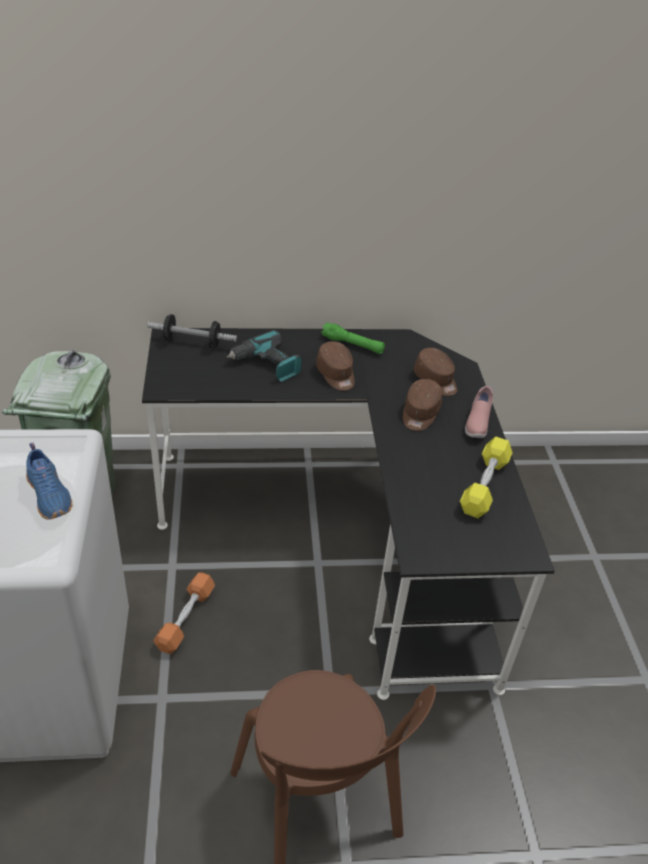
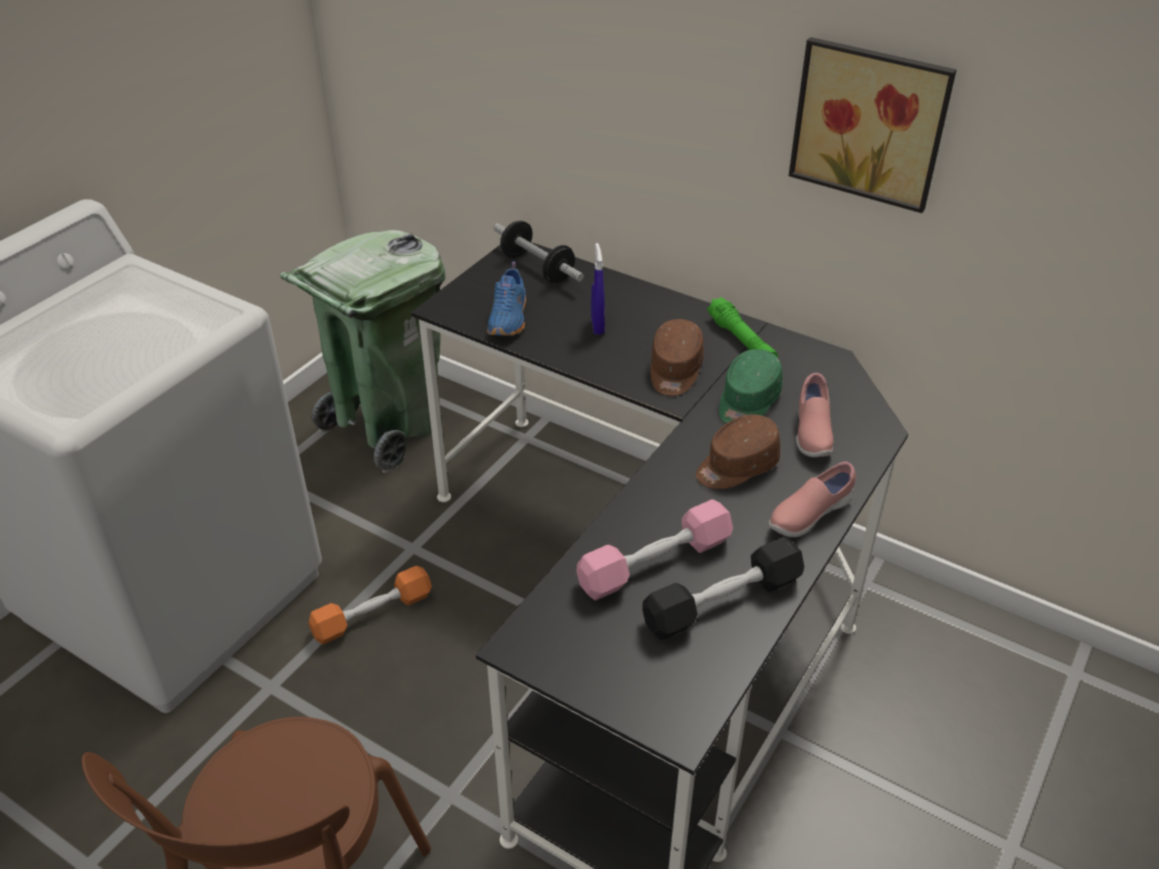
camera: 40 degrees right, 0 degrees up
(50, 495) = (139, 356): blue shoe -> blue shoe (509, 318)
(266, 365) = (597, 326): power drill -> blue spray bottle
(389, 377) = (747, 401): none -> green cap
(411, 191) = (871, 122): none -> picture
(435, 482) = (654, 563): none -> pink dumbbell
(436, 380) = (811, 433): brown cap -> pink shoe
(484, 485) = (722, 602): yellow dumbbell -> black dumbbell

